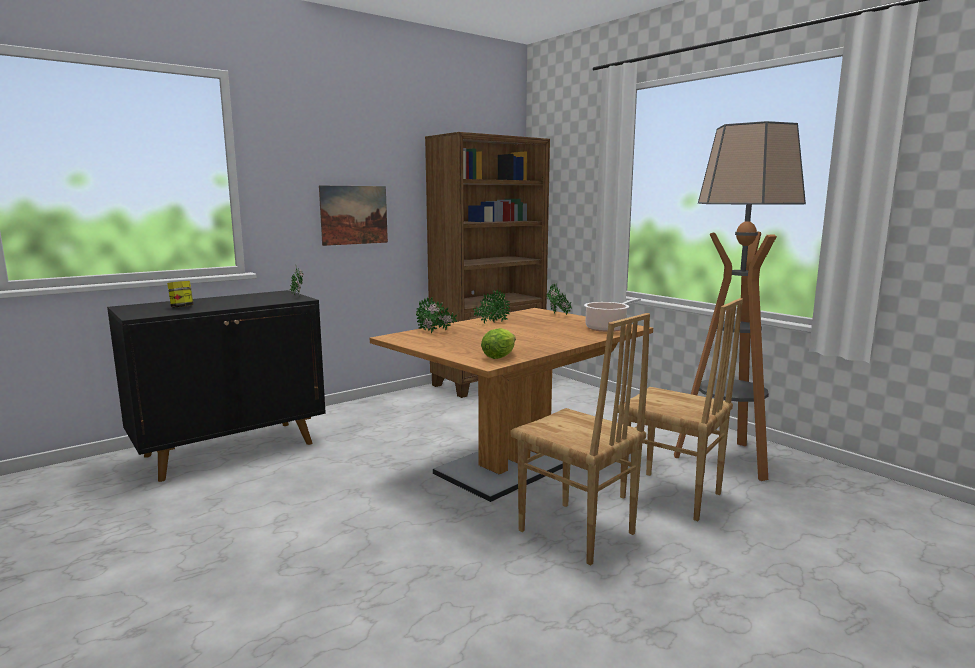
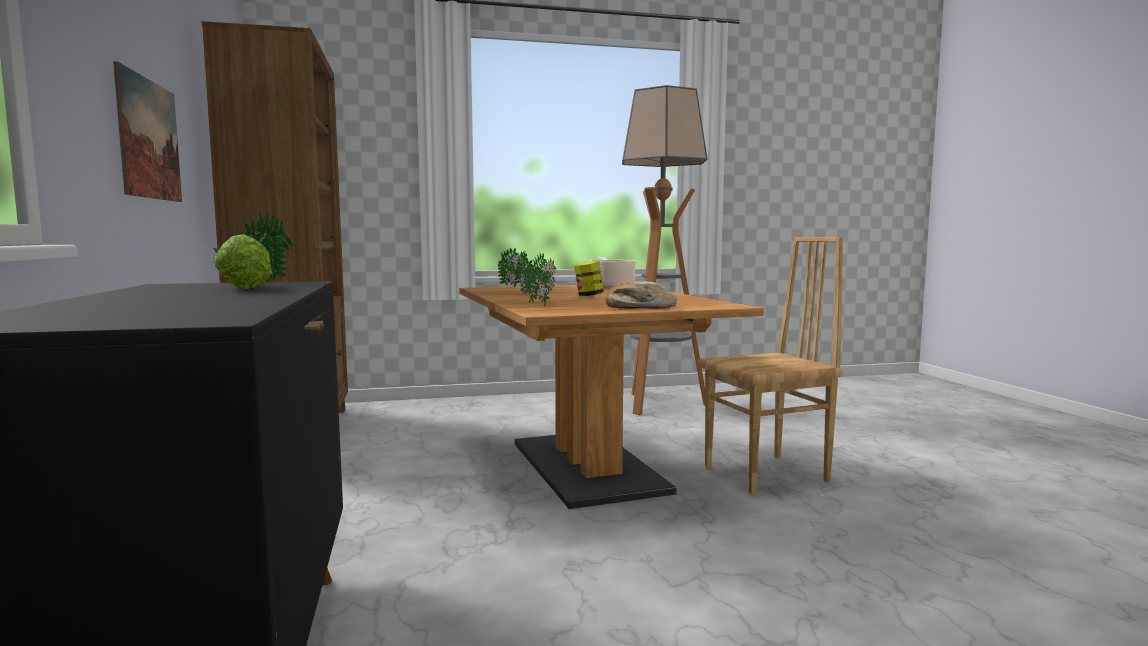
camera: 65 degrees left, 5 degrees down
(182, 307) = (179, 306): jar -> jar (588, 295)
(445, 348) = (639, 307): none -> bread
(500, 356) = (702, 302): lettuce -> lettuce (243, 288)
(671, 496) = (716, 432): brown chair -> none

